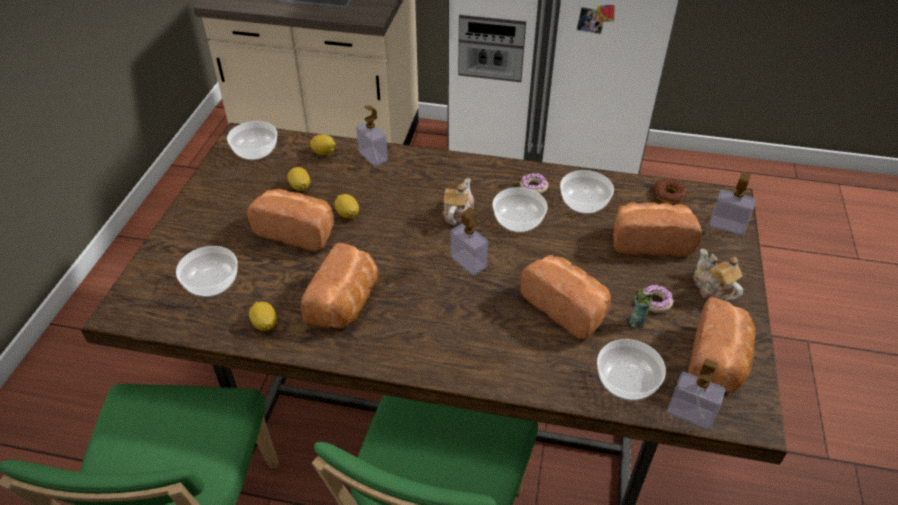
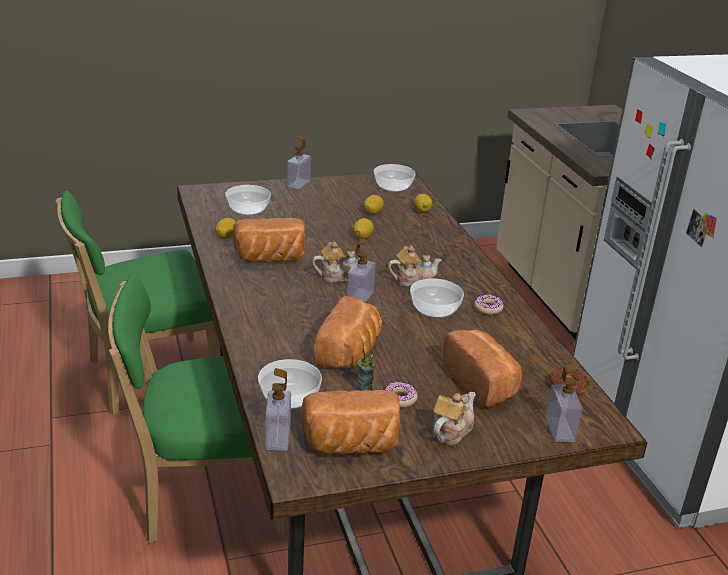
camera: 60 degrees right, 15 degrees down
(298, 231) = (325, 224): bread -> none
(373, 156) = (440, 230): soap dispenser -> soap dispenser (298, 184)
(418, 262) = (338, 276): none -> teapot
(583, 202) = (497, 338): bowl -> none

